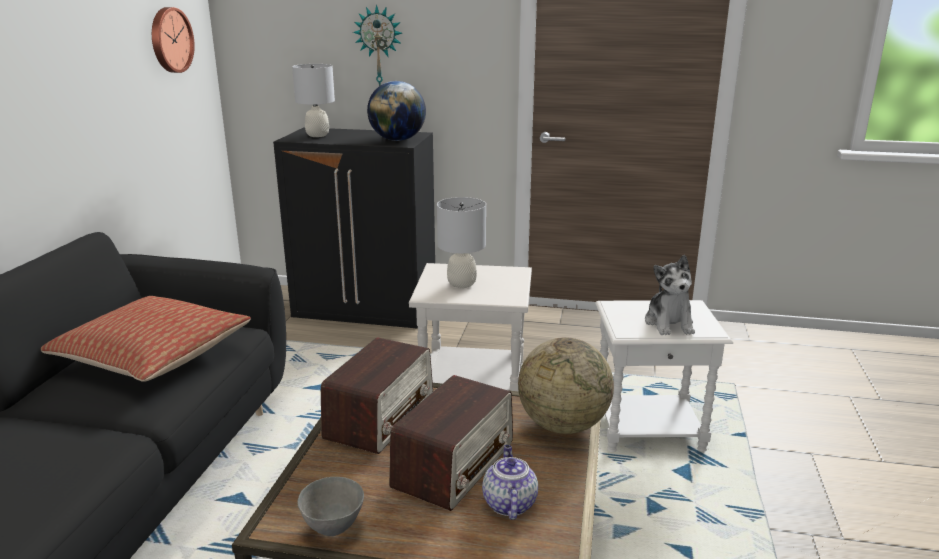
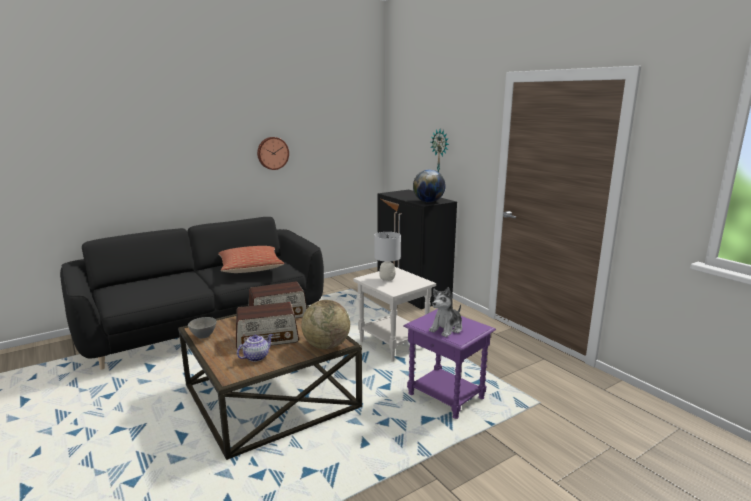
camera: 45 degrees right, 5 degrees down
(170, 40) = (351, 140): wall clock -> wall clock (272, 153)
(318, 136) = (401, 194): grey table lamp -> none
(648, 429) = (446, 396): white side table -> purple side table

